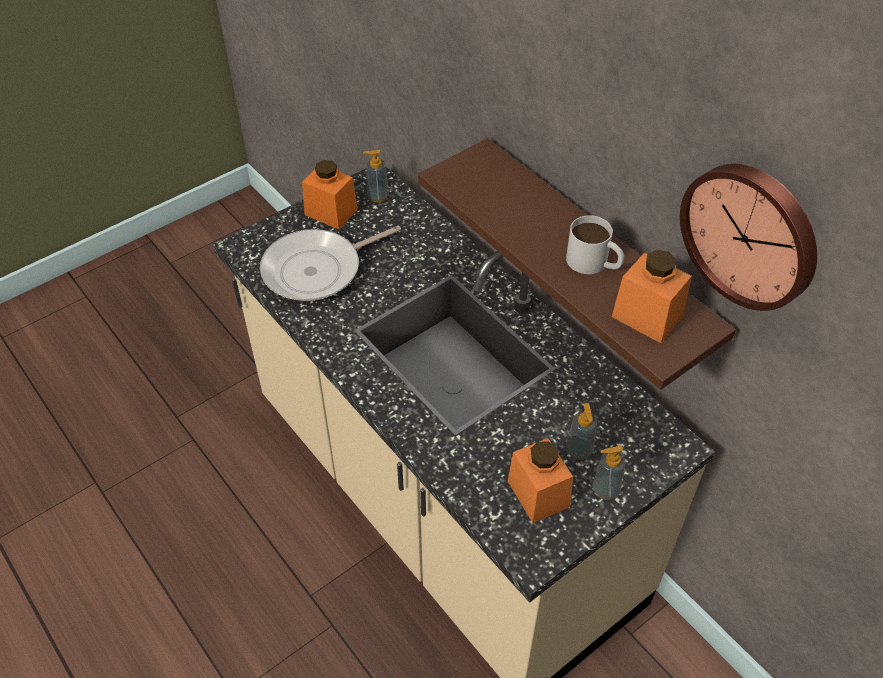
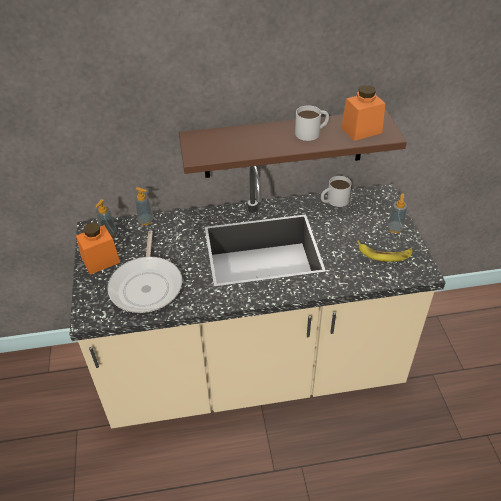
camera: 60 degrees left, 5 degrees down
(538, 494) = (384, 254): orange jar -> banana
(579, 450) = (365, 227): soap dispenser -> soap dispenser (145, 221)
(610, 390) = (334, 201): none -> white mug
(751, 234) = (386, 50): wall clock -> none

